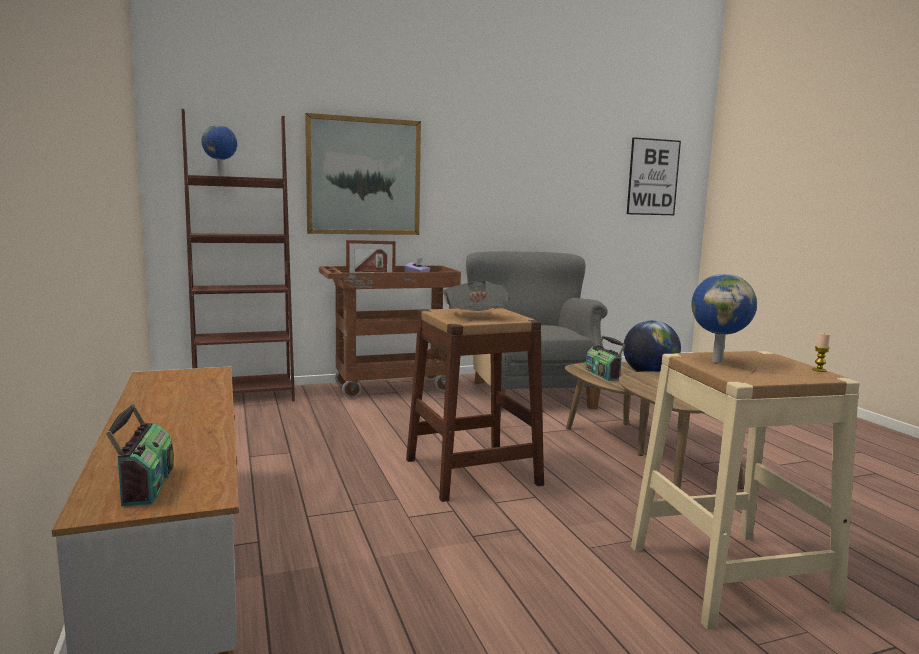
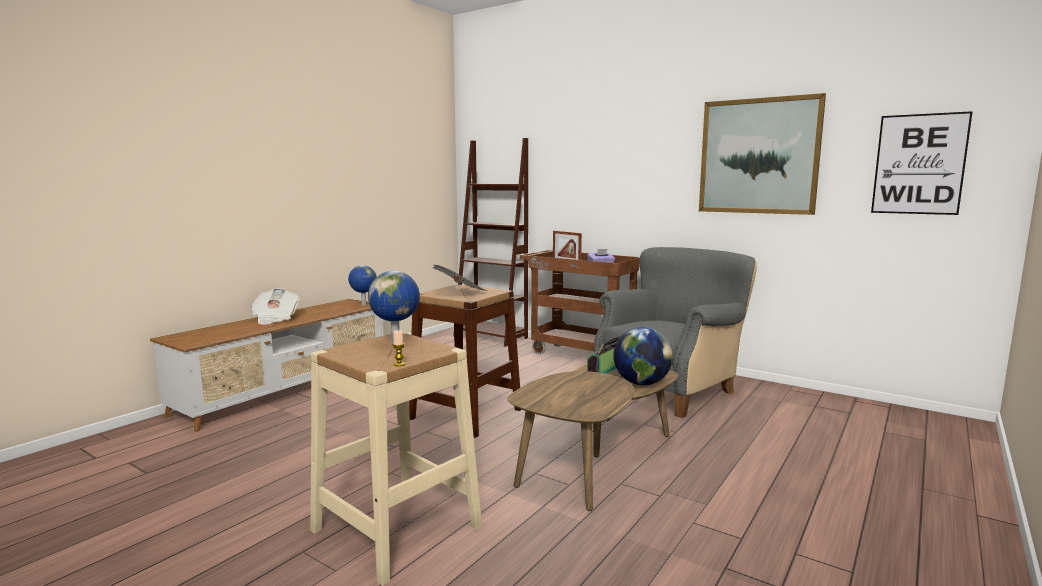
camera: 55 degrees right, 0 degrees up
(145, 485) = (198, 335): radio -> none
(157, 423) = (275, 319): none -> newspaper
(221, 176) = (486, 183): globe -> globe (363, 305)
(364, 176) = (581, 179): picture -> picture (758, 156)

